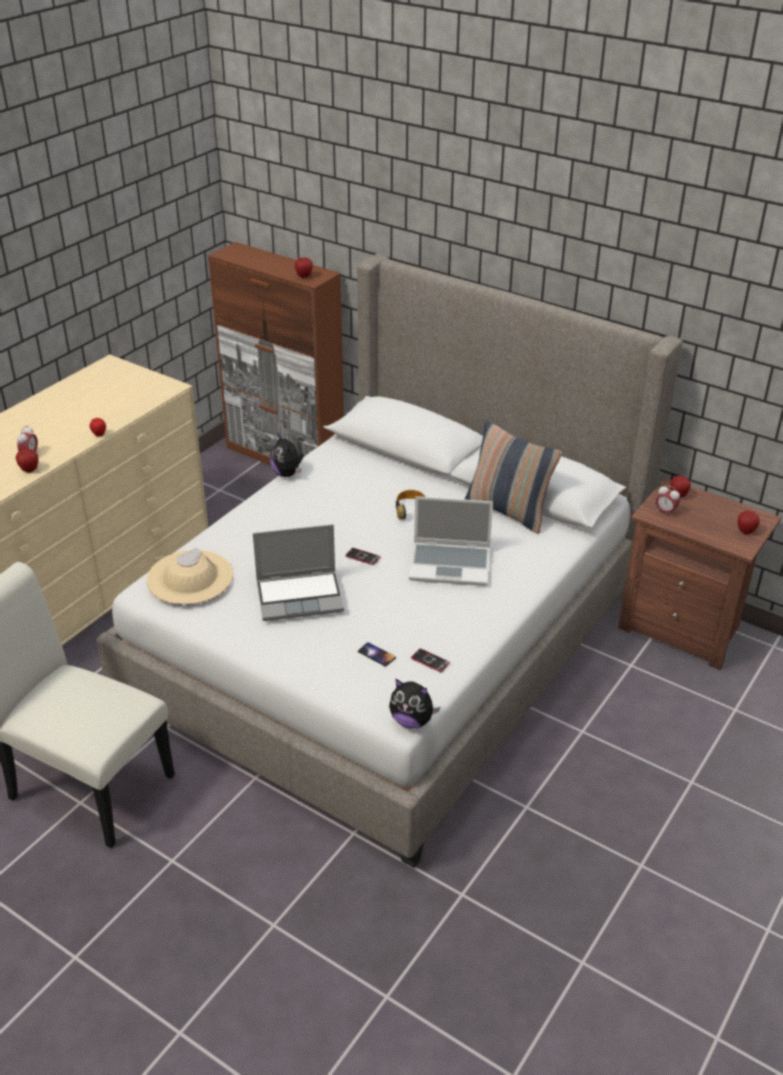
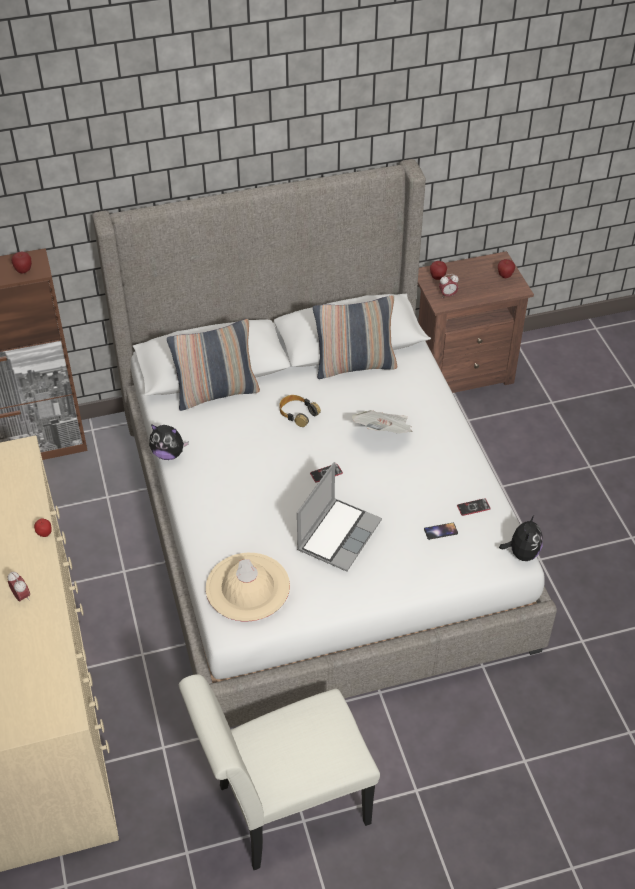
camera: 50 degrees left, 10 degrees up
(29, 470) = (47, 608): apple -> none
(379, 462) = (216, 393): none -> pillow
(412, 721) = (522, 553): plush toy -> plush toy turned 45 degrees counterclockwise
(451, 565) = (384, 433): laptop -> newspaper

